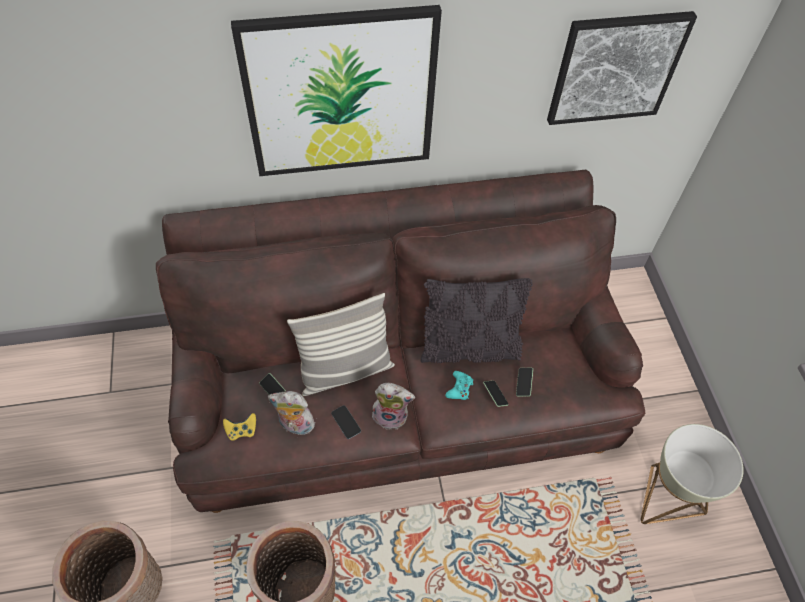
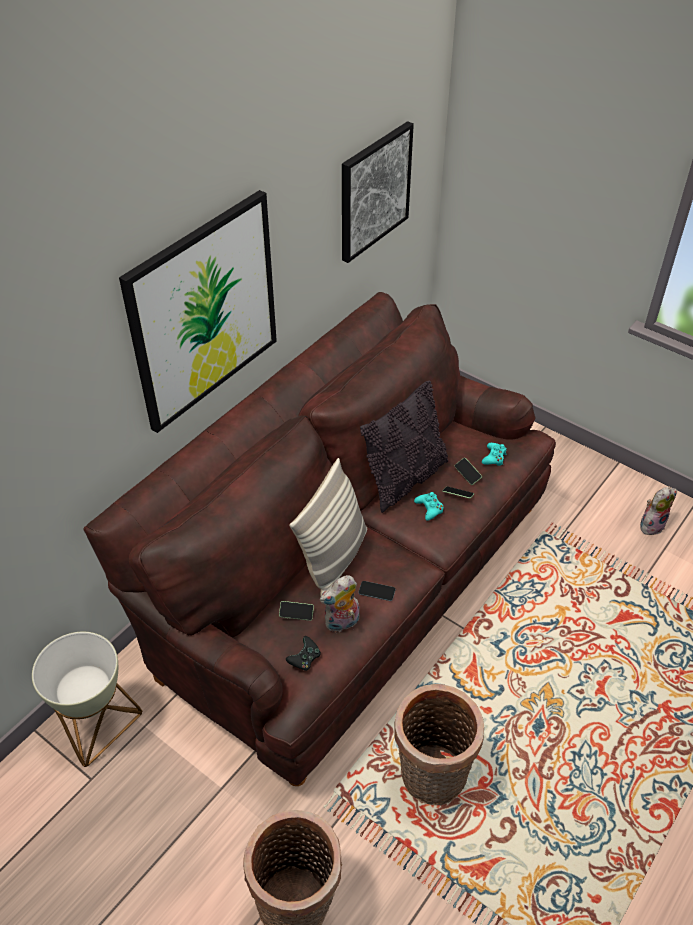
camera: 40 degrees left, 10 degrees down
(241, 430) = (304, 659): yellow game controller -> black game controller
(391, 415) = (403, 562): plush toy -> plush toy (651, 524)
(563, 387) = (494, 457): none -> turquoise game controller
(666, 497) = (597, 508): planter -> planter (99, 725)

